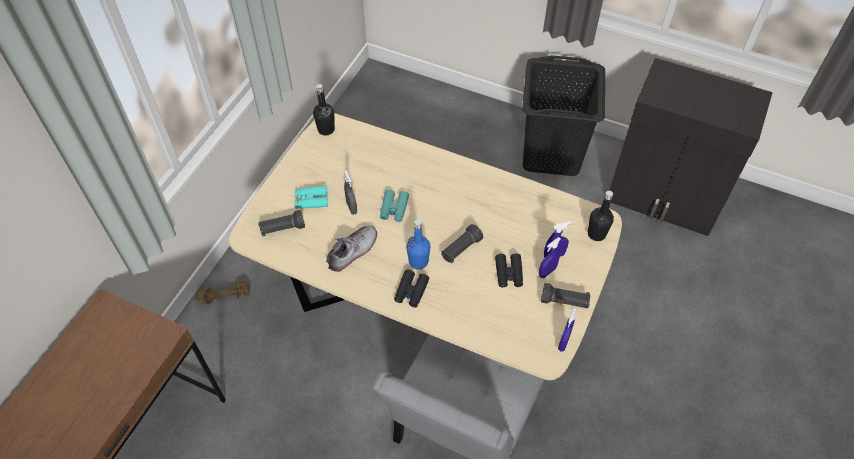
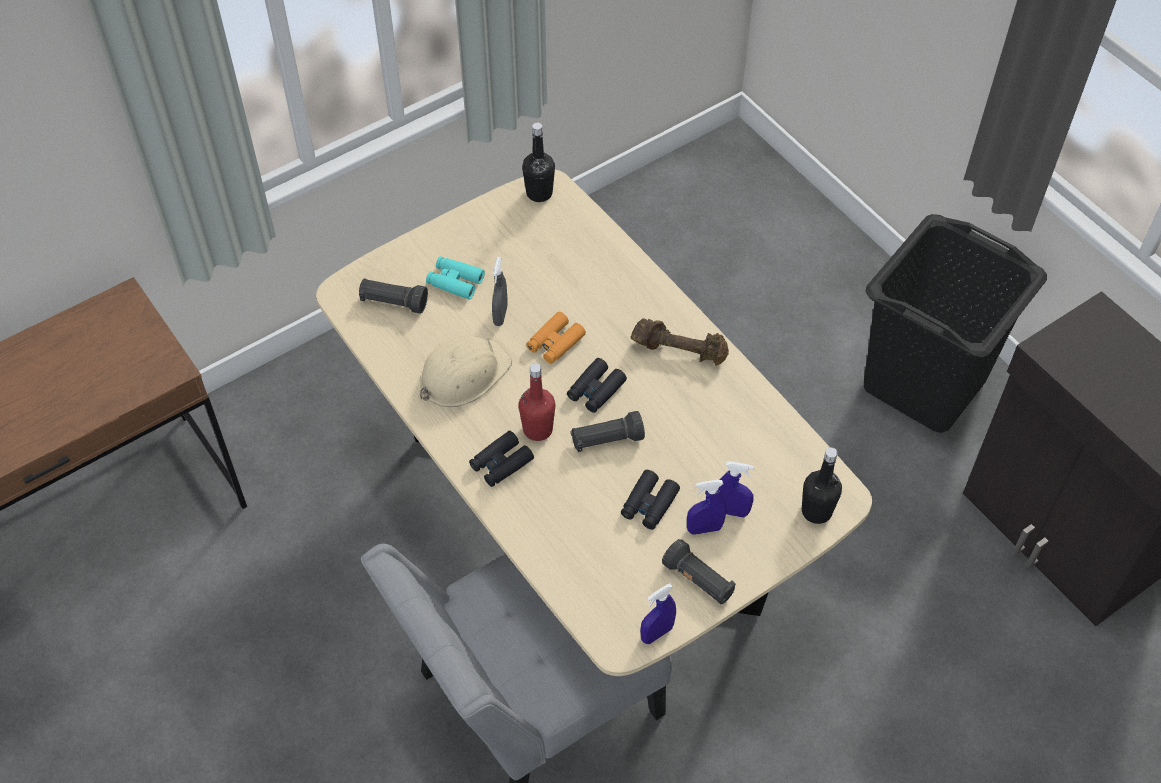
camera: 30 degrees right, 0 degrees up
(224, 296) = (327, 371): brown dumbbell -> brown dumbbell (679, 350)
(353, 251) = (463, 374): shoe -> beige hard hat
(394, 209) = (555, 343): turquoise binoculars -> orange binoculars
(418, 262) = (537, 429): blue bottle -> red bottle
(435, 224) = (596, 390): none -> black binoculars

